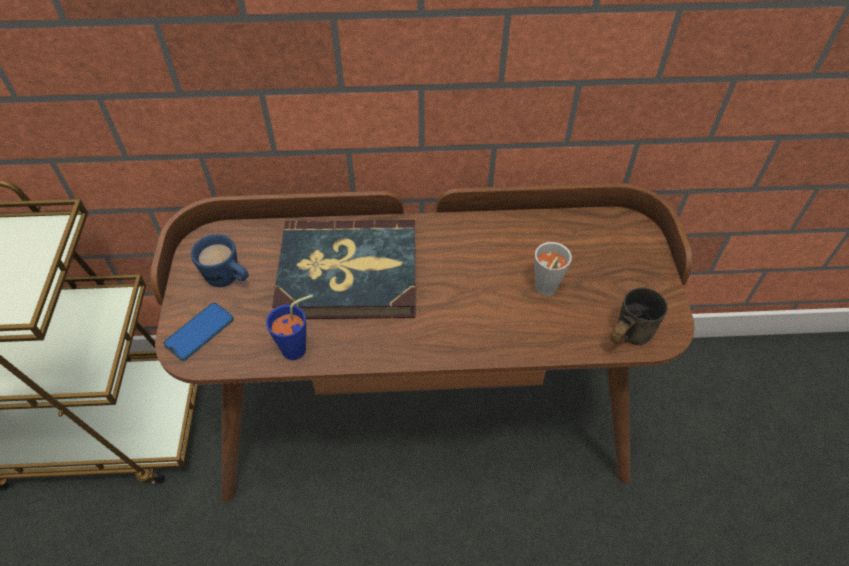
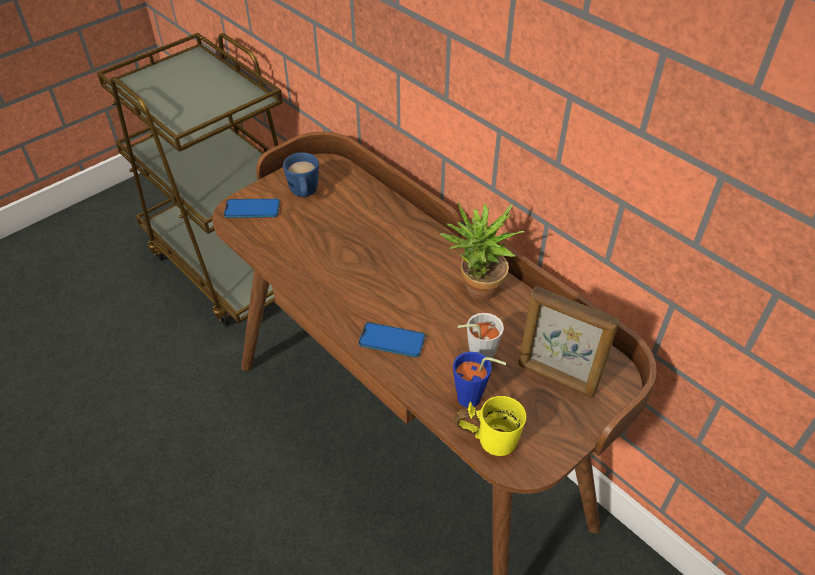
camera: 50 degrees right, 5 degrees down
(299, 348) = (285, 260): blue cup -> blue cup (474, 400)
(348, 274) = (370, 244): book -> none
(474, 242) = (476, 290): none -> potted plant
(474, 331) = (392, 341): none -> phone
(603, 257) = (556, 378): none -> picture frame
(624, 334) = (489, 436): grey mug -> yellow mug

